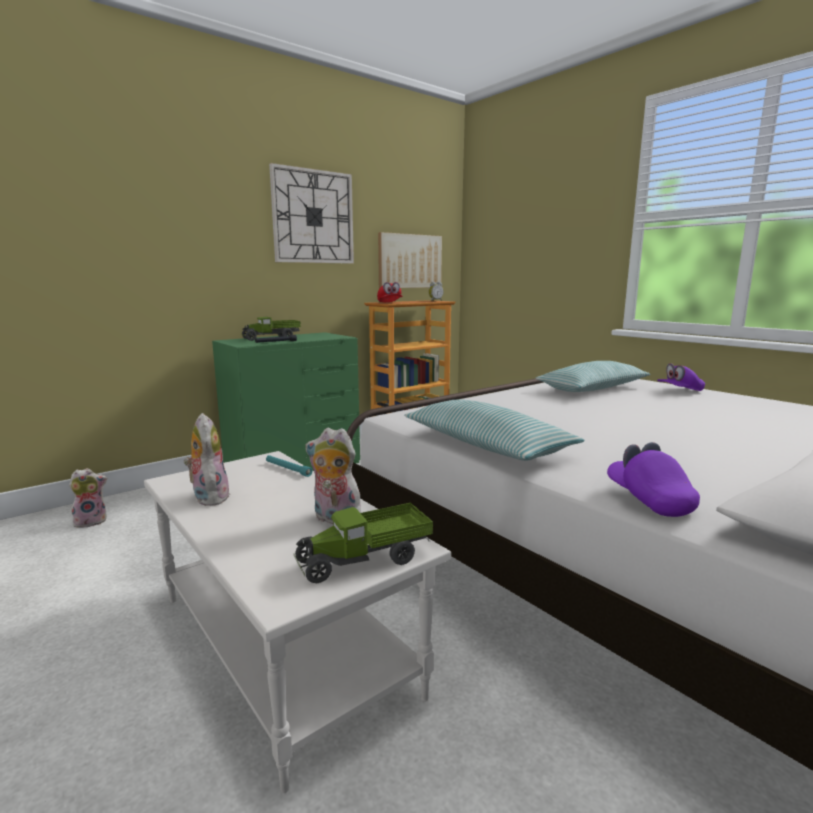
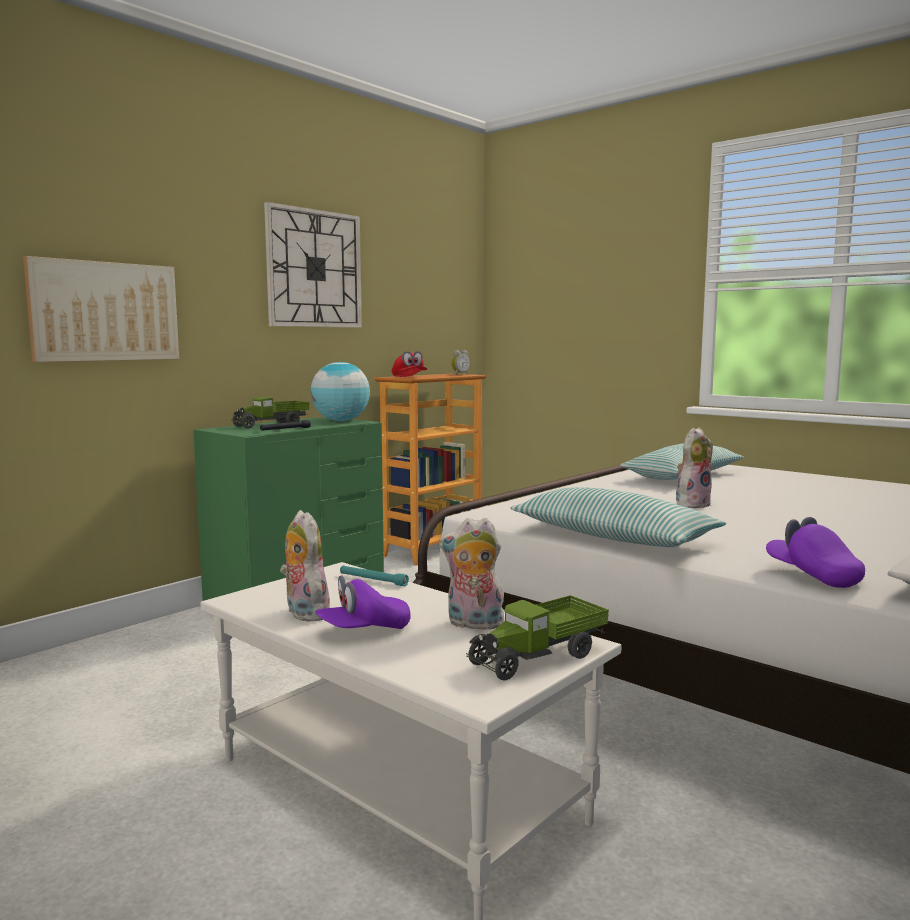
camera: 10 degrees left, 5 degrees down
(91, 521) = (51, 680): plush toy -> plush toy (692, 504)
(328, 336) = (341, 421): none -> globe
(409, 261) = (425, 324): picture -> picture (105, 311)
(679, 391) = (778, 475): purple cap -> purple cap (364, 630)

